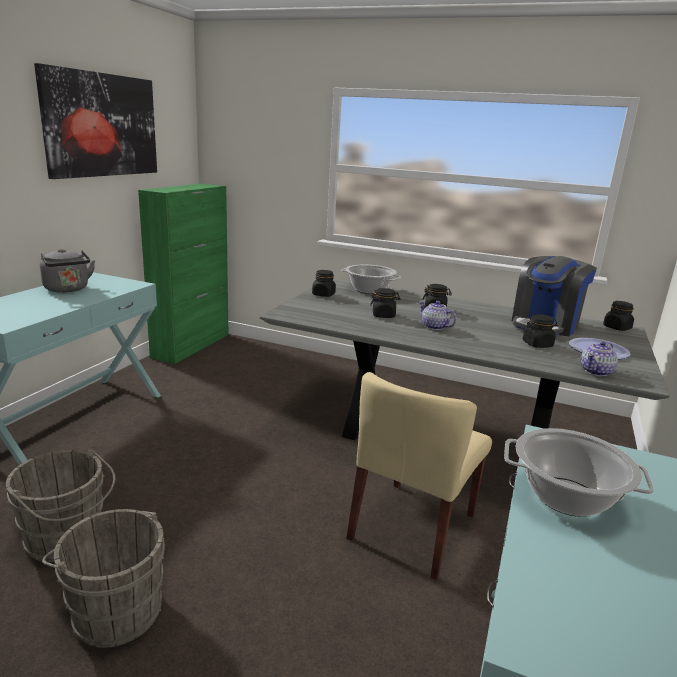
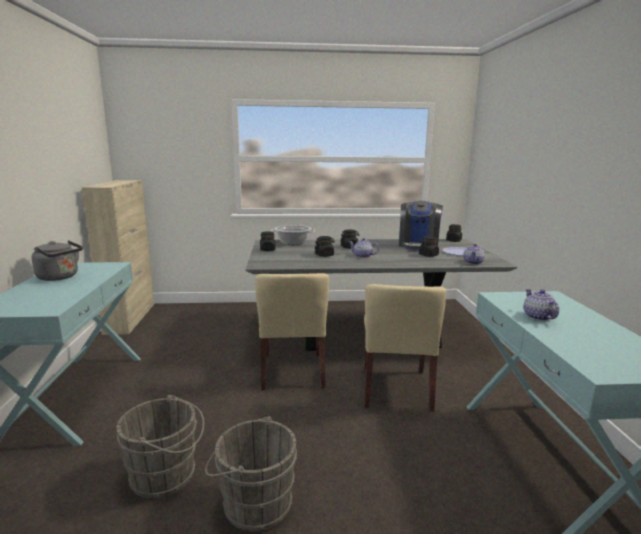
camera: 25 degrees left, 5 degrees down
(102, 125) = (52, 132): picture -> none
(192, 345) = (130, 318): green cabinet -> beige cabinet
(302, 459) = (293, 371): none -> beige chair
(566, 497) = (538, 317): cooking pot -> teapot

